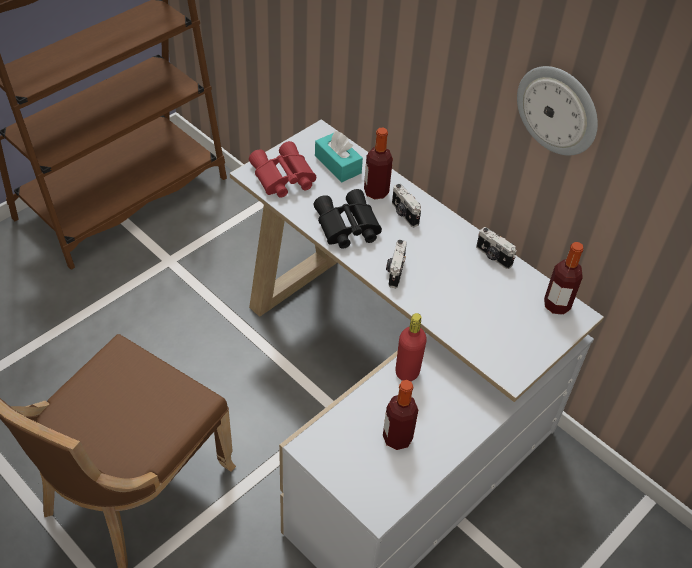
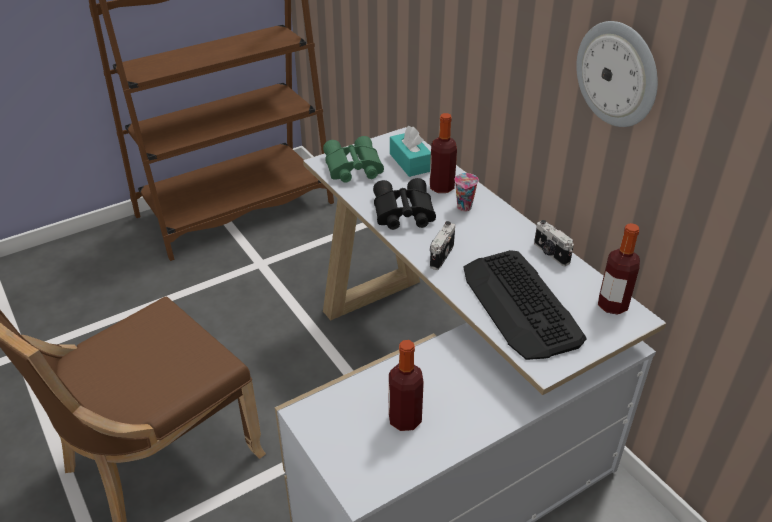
camera: 15 degrees right, 10 degrees down
(282, 178) = (352, 168): red binoculars -> green binoculars
(404, 214) = (464, 208): camera -> cup
(407, 372) = (434, 356): red bottle -> none
(478, 315) = (520, 305): none -> keyboard

